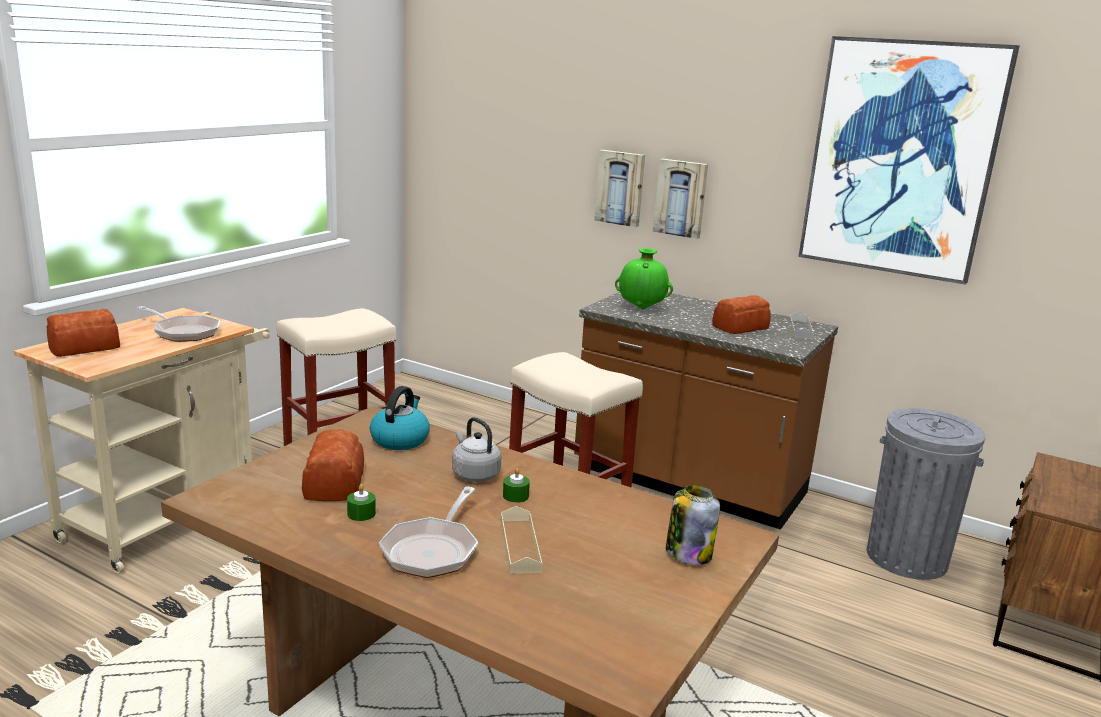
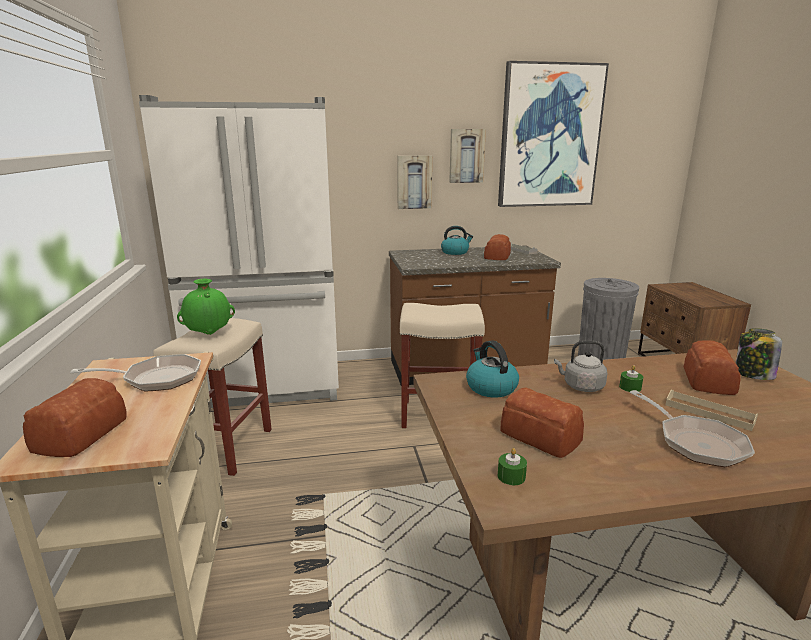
camera: 40 degrees left, 0 degrees up
(361, 514) = (609, 446): green candle -> green candle (511, 476)
(454, 414) = (269, 387): none -> white fridge
(612, 531) = (707, 381): none -> bread
(620, 188) = (367, 182): picture -> picture (466, 156)
(642, 308) = (430, 260): green vase -> green vase (209, 334)
(704, 308) = (455, 252): none -> kettle

